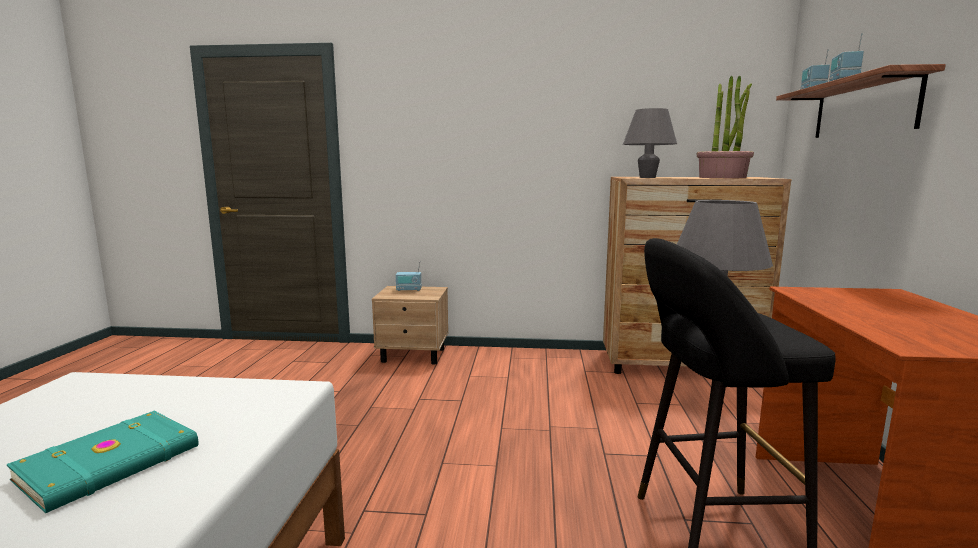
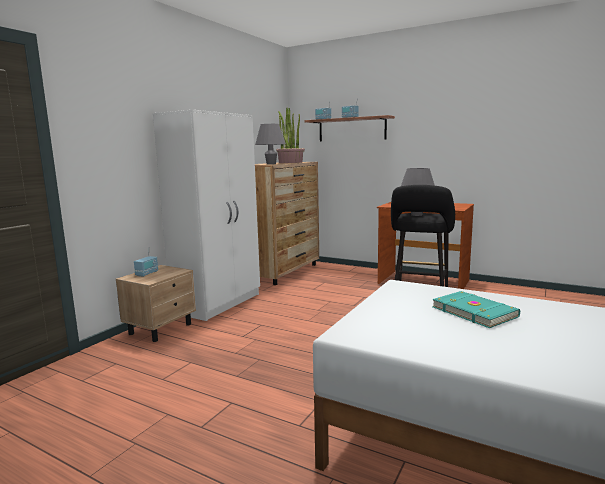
camera: 65 degrees left, 0 degrees up
(509, 360) = (219, 303): none -> white wardrobe

